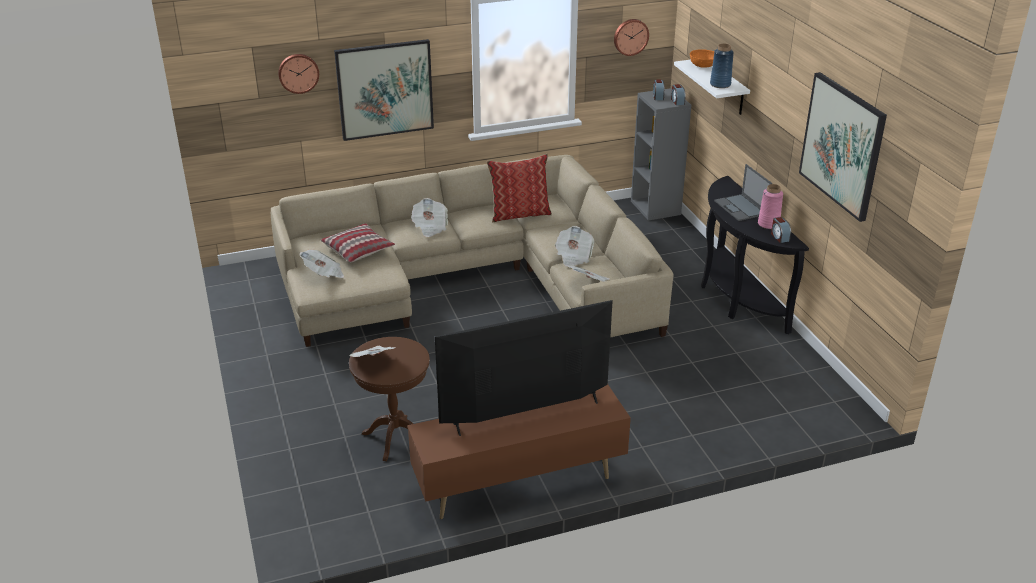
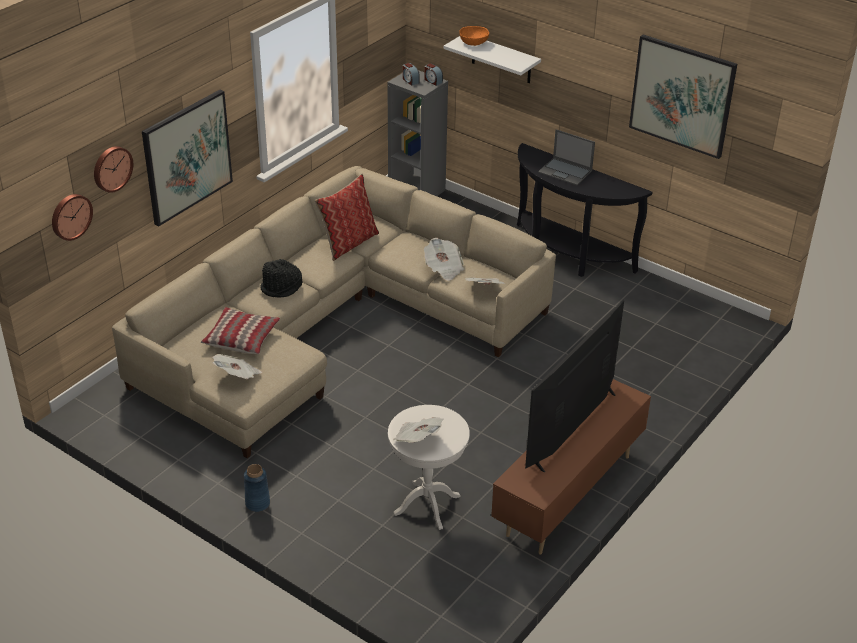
camera: 35 degrees left, 5 degrees up
(395, 438) = (427, 505): brown side table -> white side table
(430, 227) = (281, 287): newspaper -> black hat
(630, 36) = (375, 27): wall clock -> wall clock (70, 216)
(720, 84) = (511, 60): blue vase -> blue vase (257, 503)
(768, 224) = (602, 180): pink vase -> none
(779, 237) = (622, 189): alarm clock -> none

